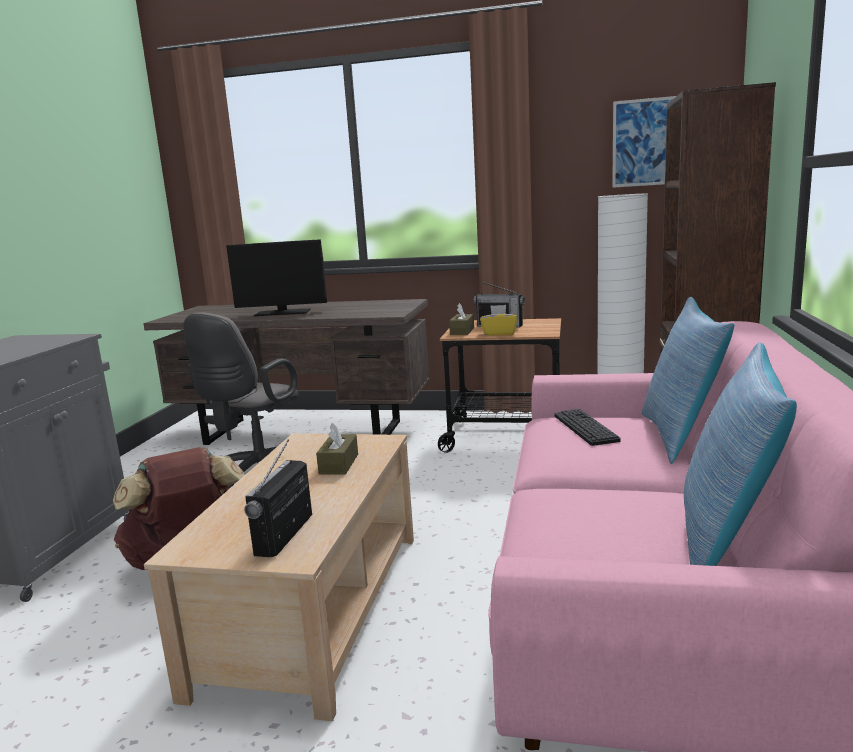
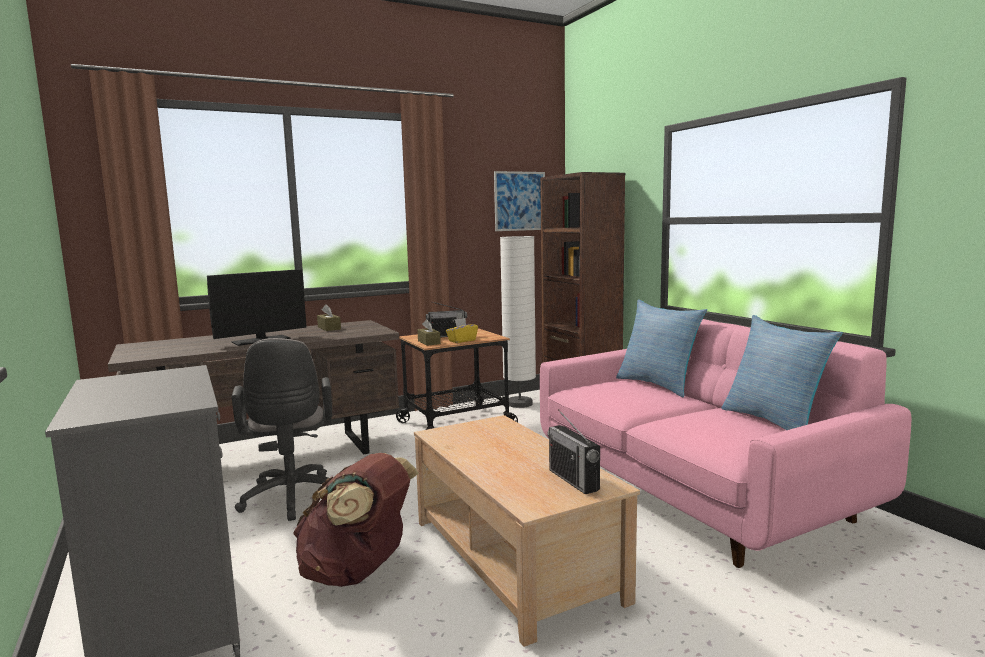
camera: 40 degrees left, 5 degrees down
(339, 464) = (504, 439): brown tissue box -> brown tissue box (329, 328)
(585, 428) = (606, 389): keyboard -> none

